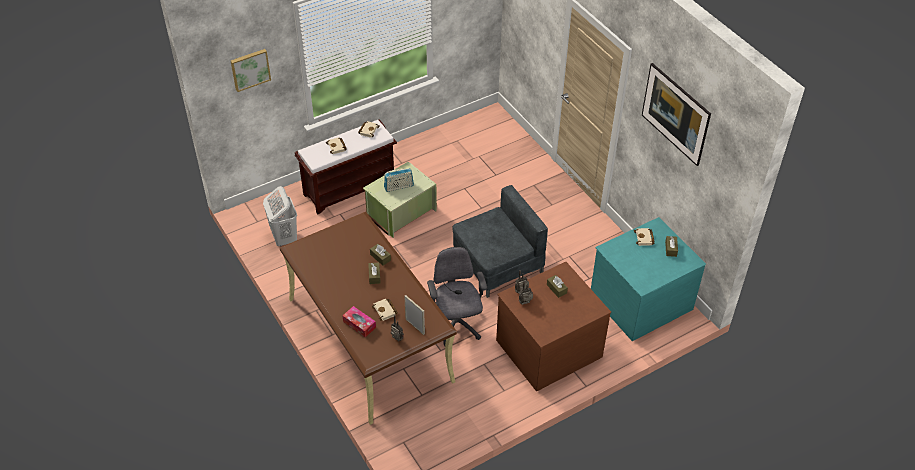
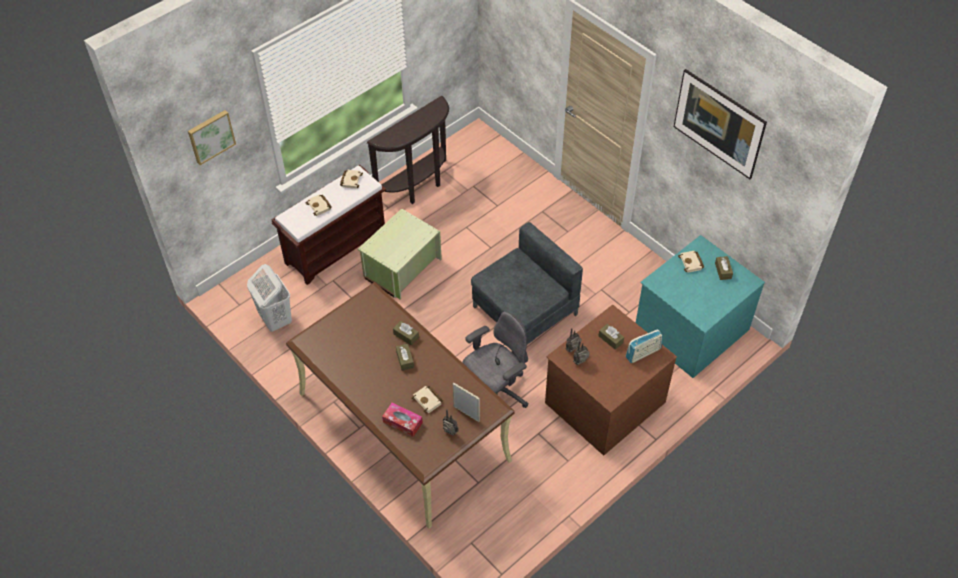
camera: 10 degrees left, 5 degrees up
(399, 187) = (398, 241): radio -> radio (643, 353)
(431, 150) = (418, 187): none -> brown console table
(456, 325) = (496, 393): grey office chair -> grey office chair turned 75 degrees clockwise

